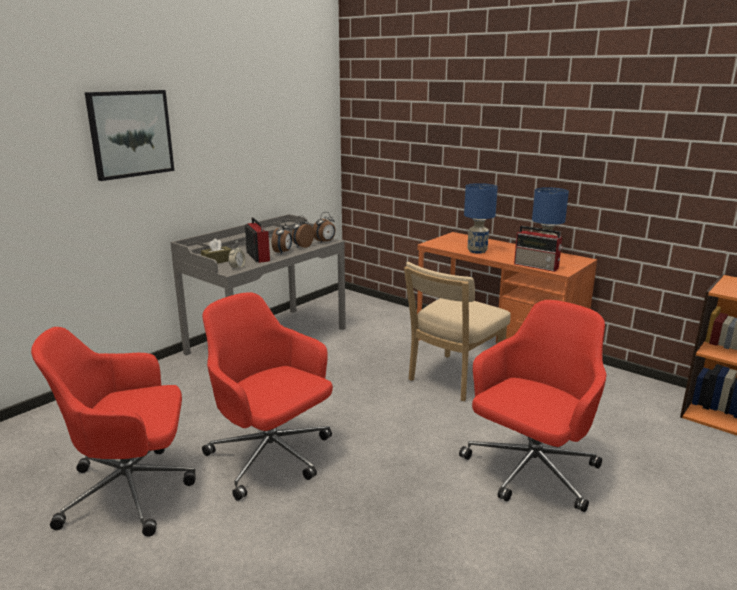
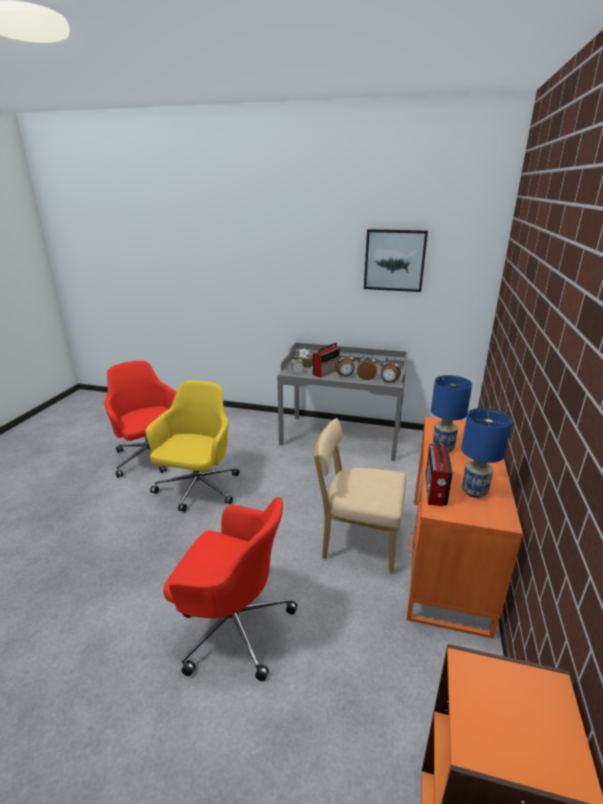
camera: 65 degrees right, 5 degrees up
(130, 134) = (280, 265): picture -> picture (394, 260)
(272, 457) = (197, 489): red office chair -> yellow office chair

